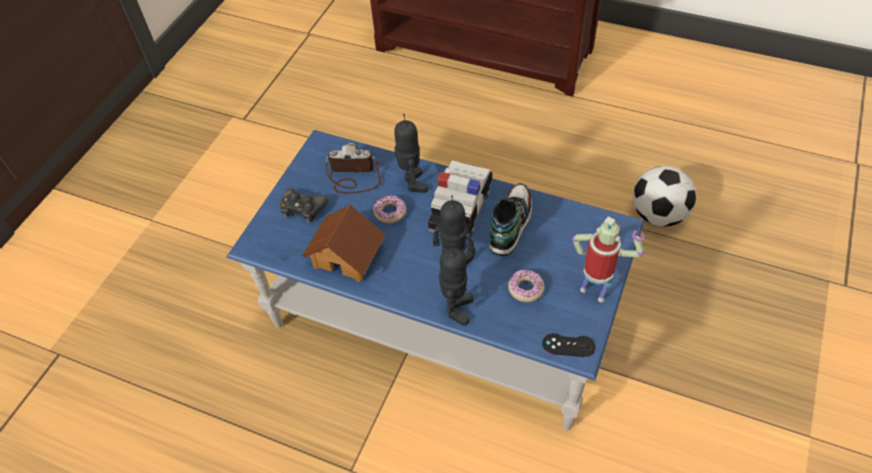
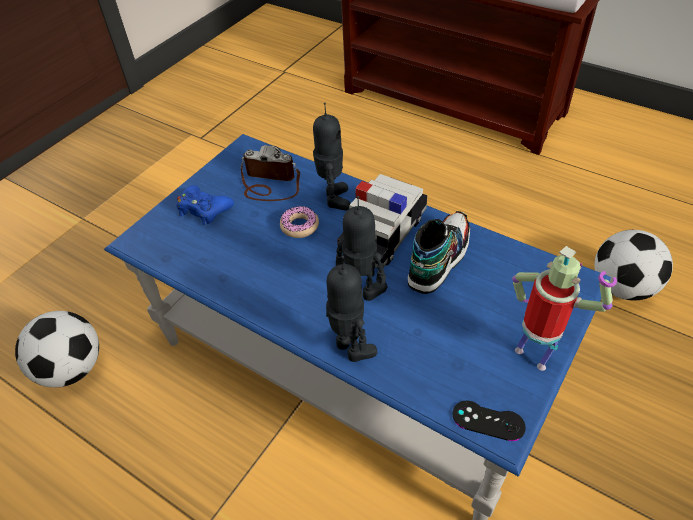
camera: 10 degrees right, 5 degrees down
(193, 363) = (72, 369): none -> football
(303, 209) = (204, 209): black game controller -> blue game controller
(347, 255) = (237, 266): toy house -> none
(456, 309) = (350, 349): toy robot -> toy robot turned 60 degrees counterclockwise
(525, 288) = (444, 337): donut -> none

